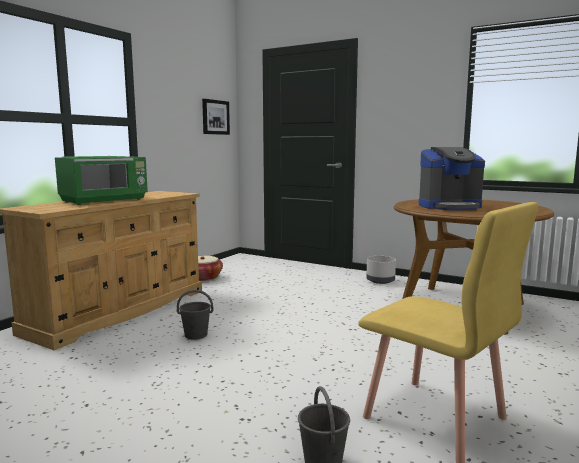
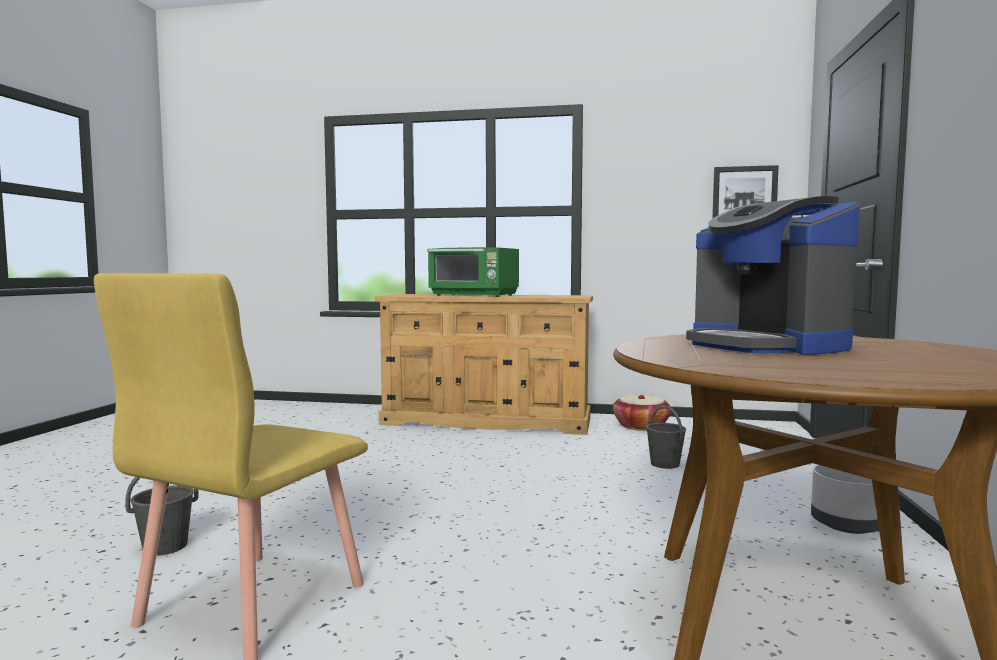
camera: 70 degrees right, 5 degrees down
(196, 335) = (446, 456): grey bucket -> grey bucket (665, 464)

